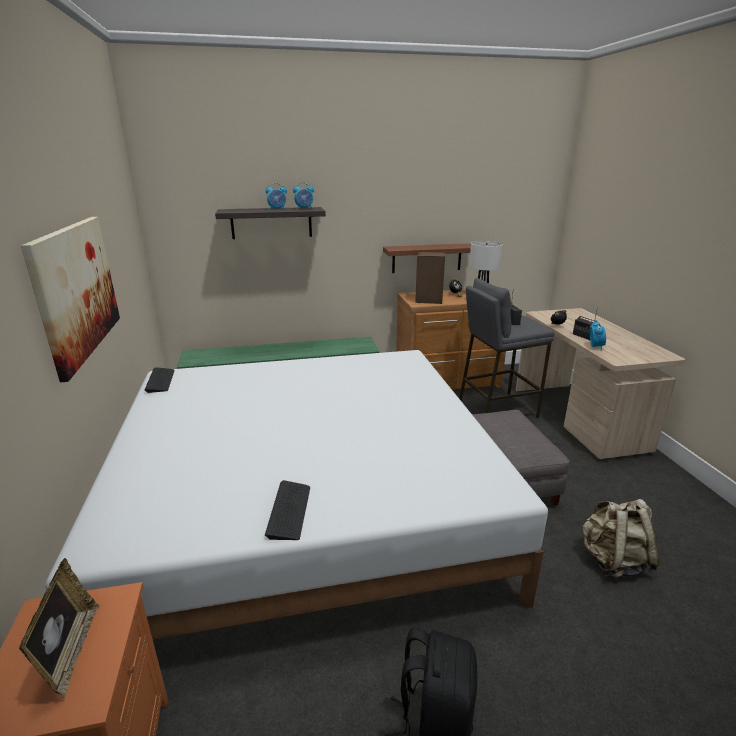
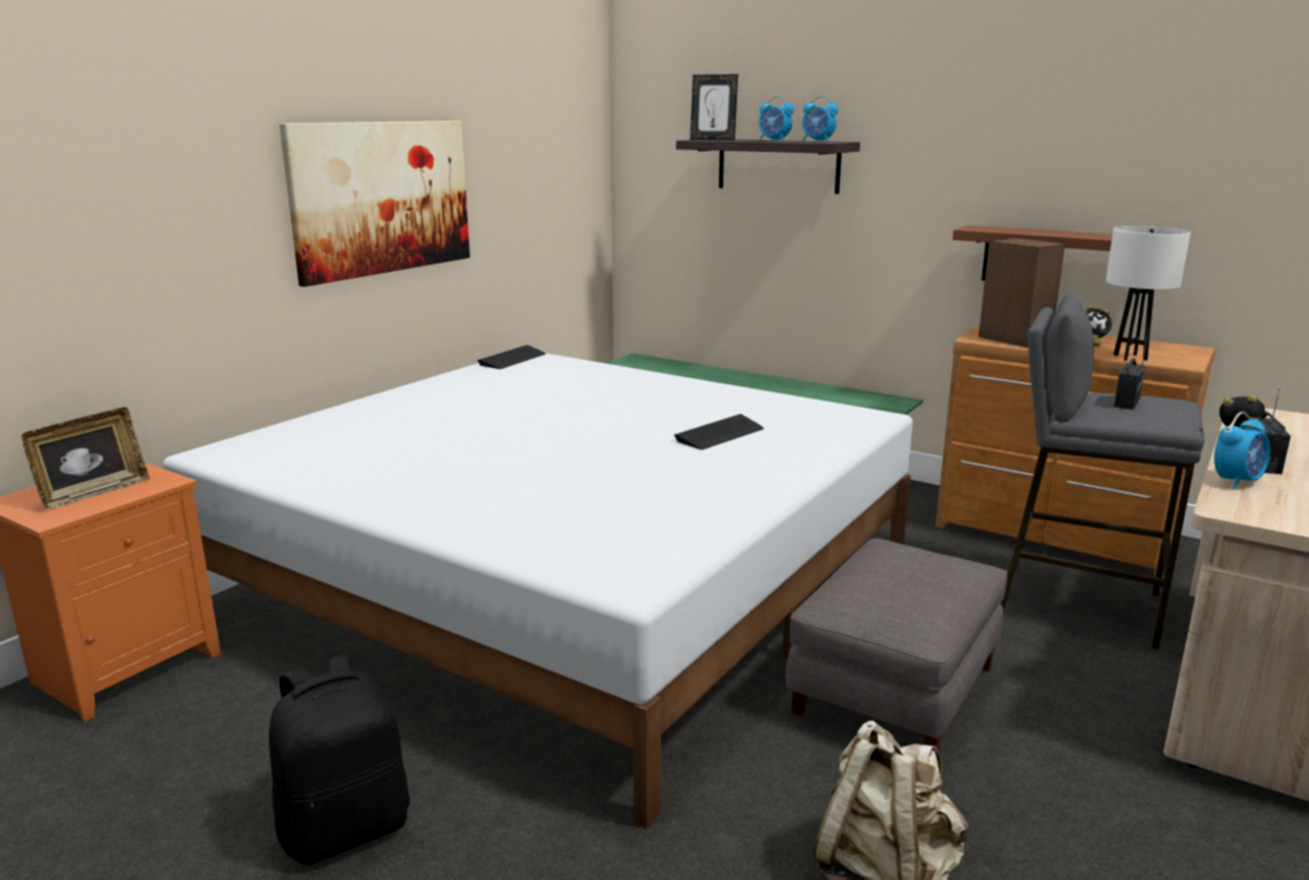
camera: 45 degrees right, 5 degrees down
(236, 211) = (713, 139): none -> picture frame
(289, 511) = (384, 491): keyboard -> keyboard (720, 434)

